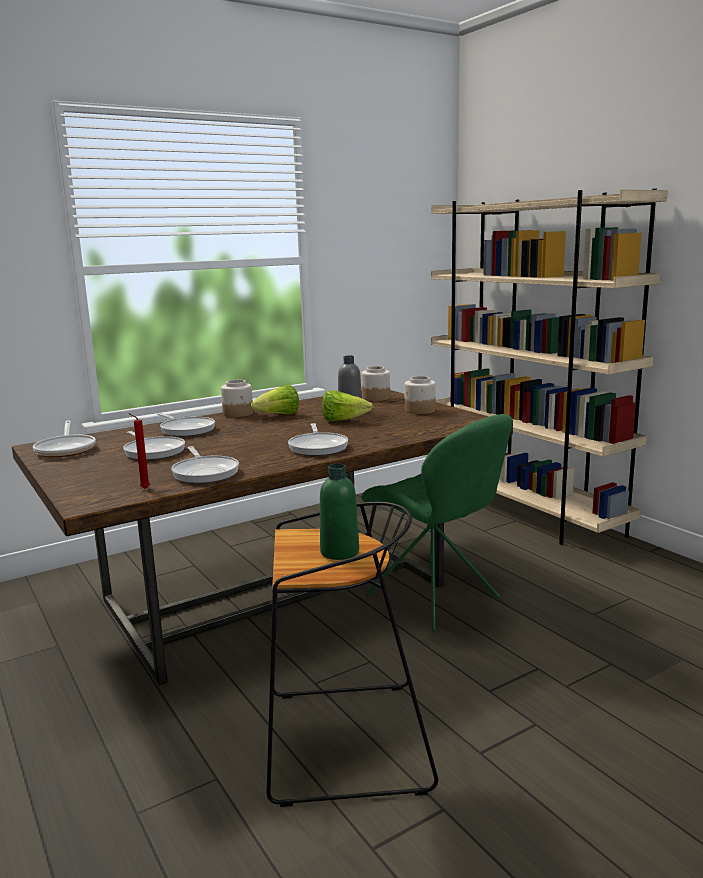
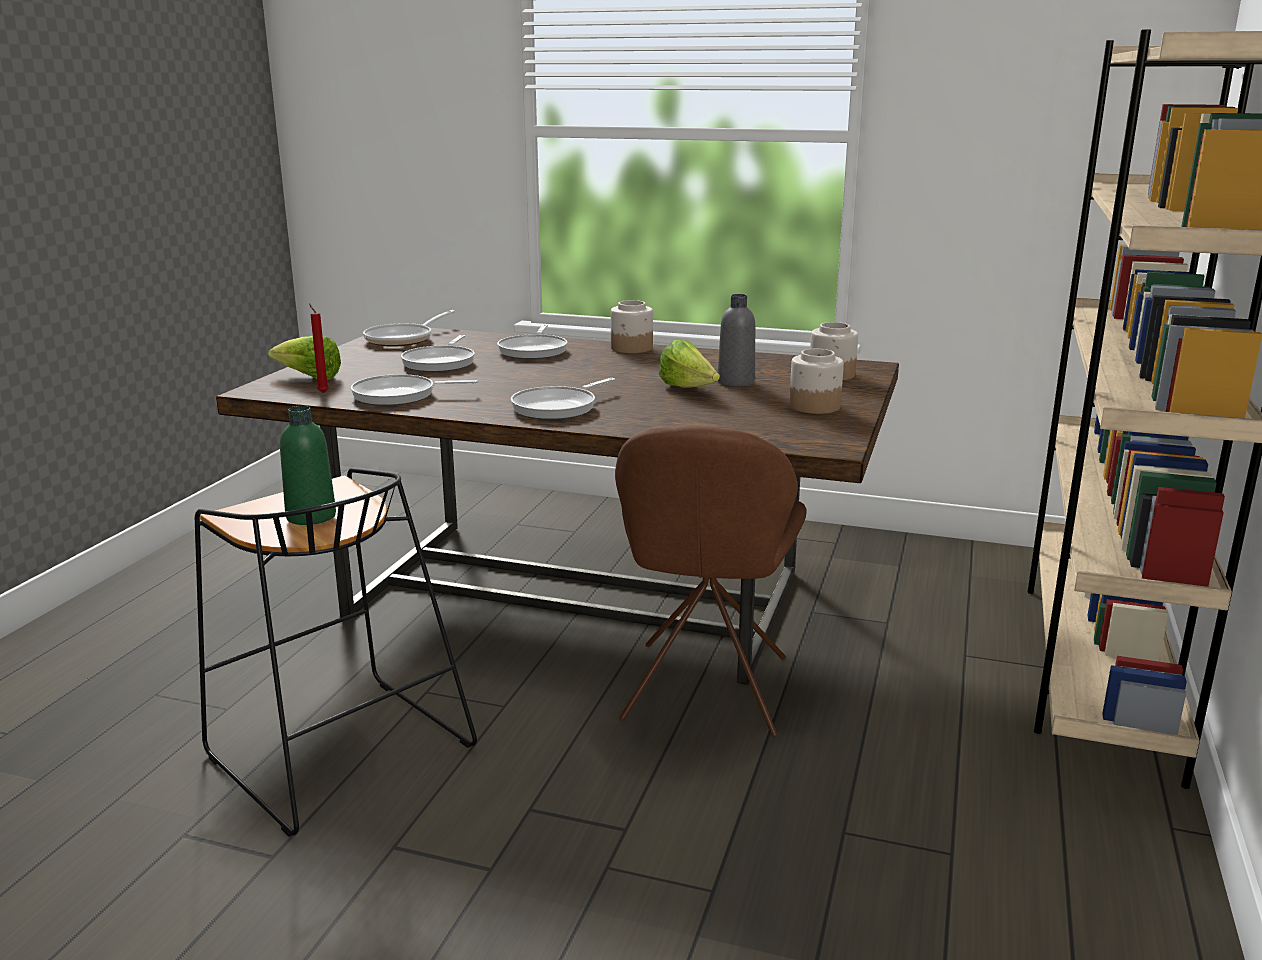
camera: 50 degrees right, 5 degrees up
(205, 472) = (399, 396): frying pan -> frying pan turned 60 degrees clockwise
(278, 415) = (655, 362): lettuce -> lettuce (310, 378)
(436, 599) = (704, 693): green chair -> brown chair

